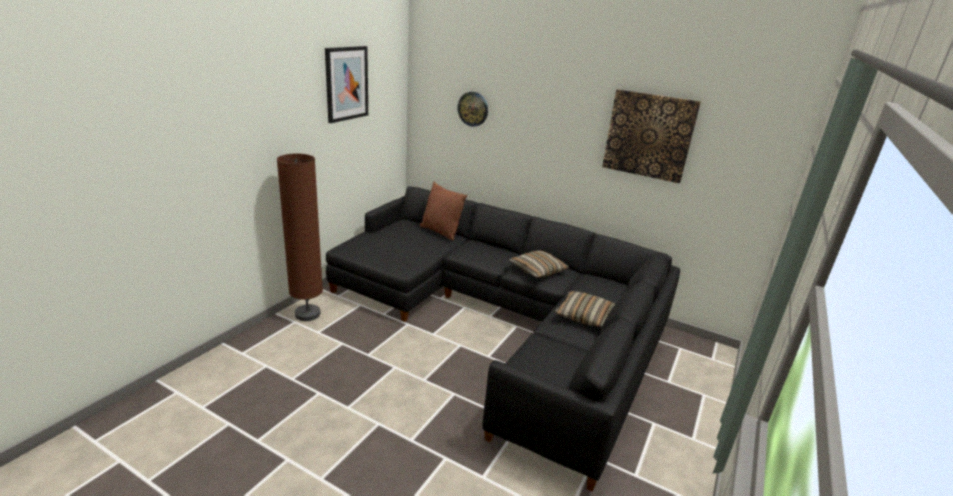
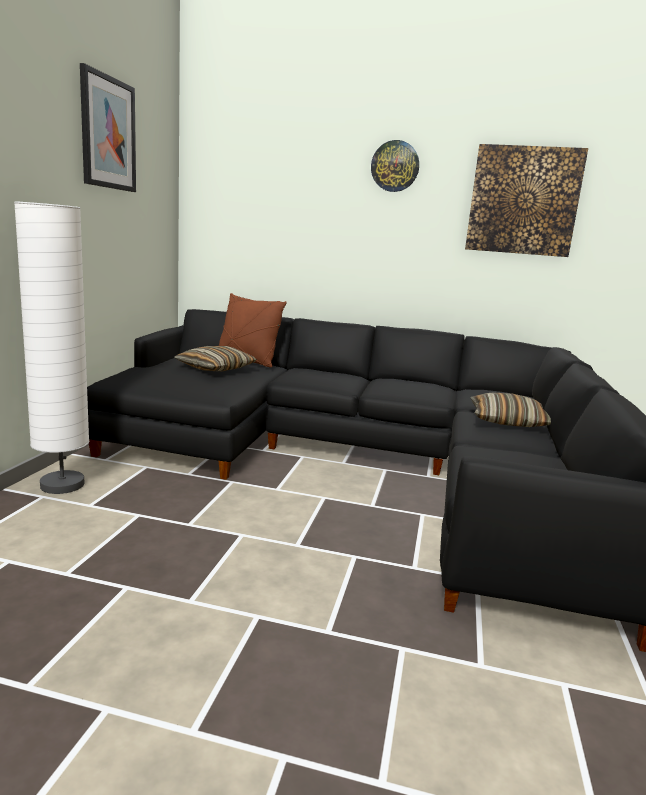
camera: 15 degrees left, 10 degrees down
(307, 314) = (62, 485): brown floor lamp -> white floor lamp
(473, 109) = (279, 193): wall clock -> wall clock (395, 166)
(538, 270) = (405, 387): pillow -> pillow (215, 368)

